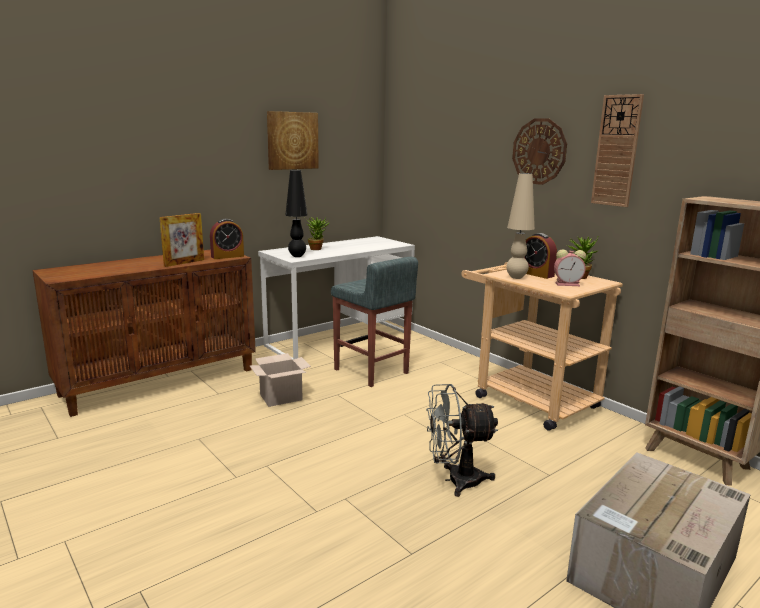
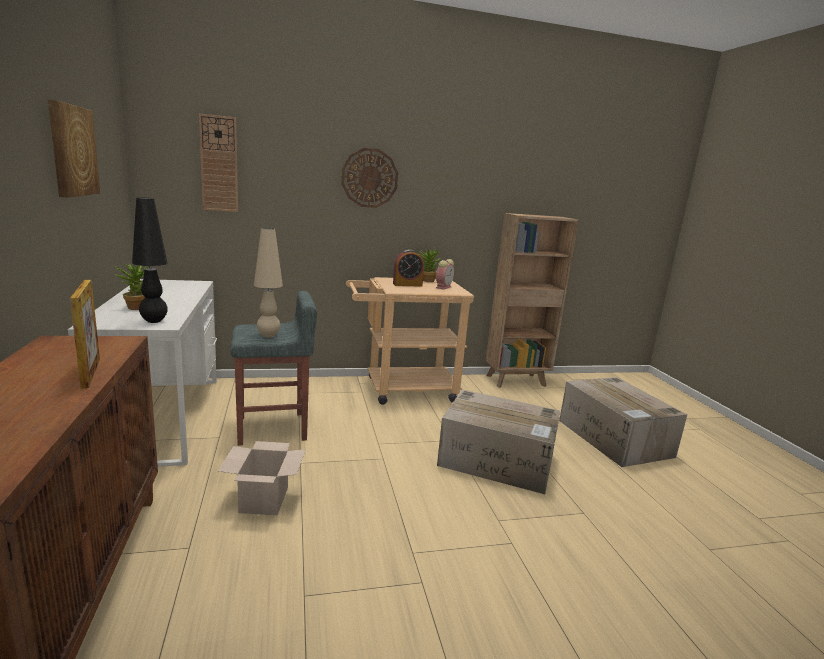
camera: 65 degrees left, 0 degrees up
(227, 256) = (110, 344): alarm clock -> none
(455, 480) = (498, 460): grey fan -> cardboard box
(516, 277) = (410, 290): beige table lamp -> beige table lamp (268, 336)
(617, 151) = (440, 180): wall clock -> wall clock (219, 164)

